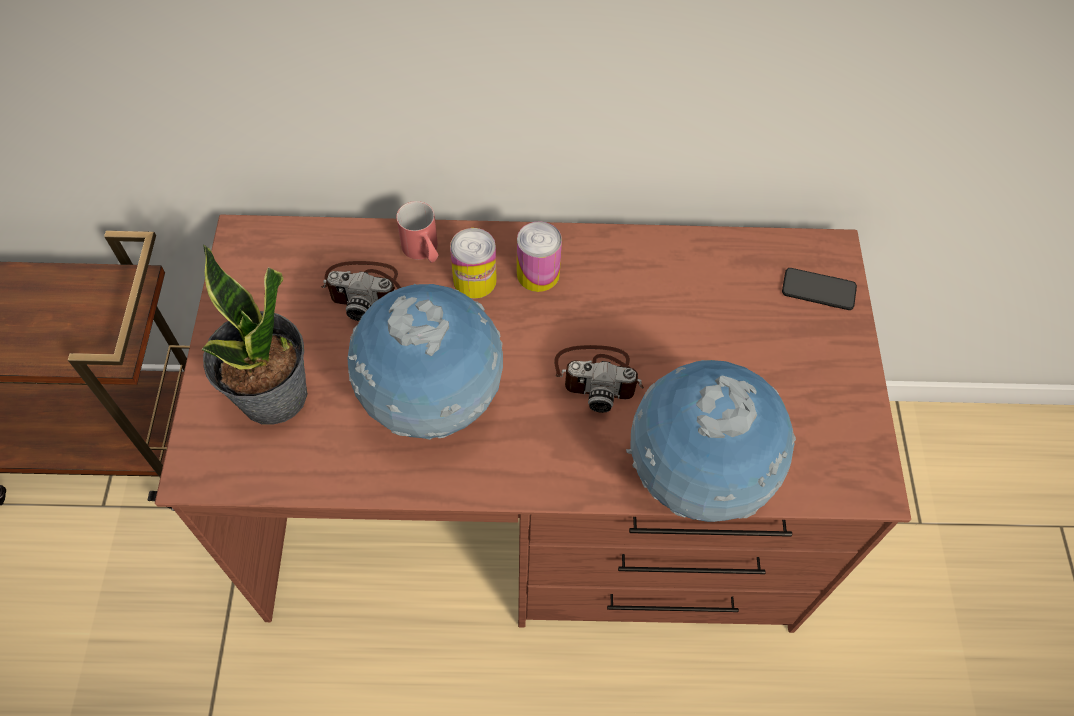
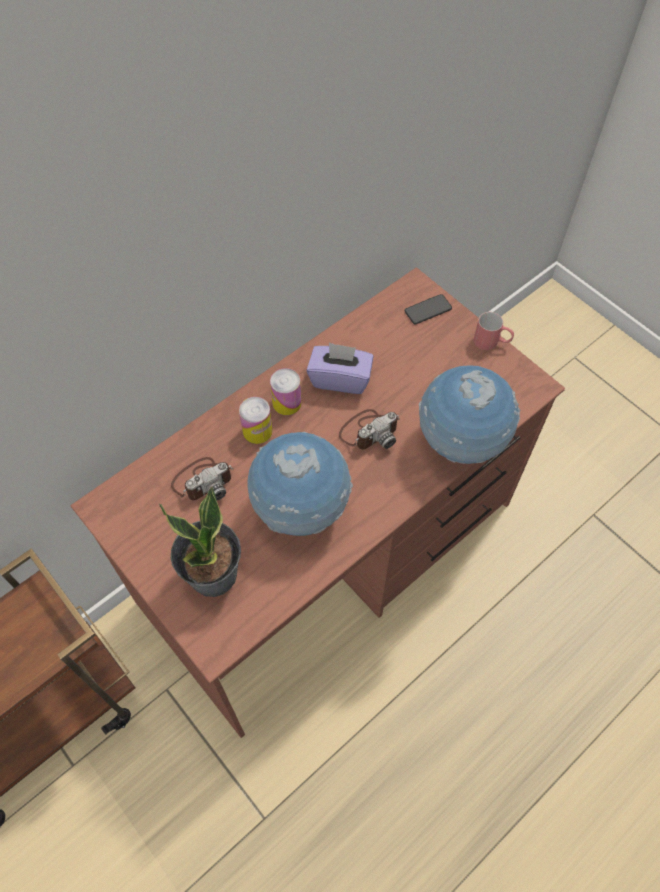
camera: 40 degrees left, 0 degrees up
(423, 252) = (214, 437): red mug -> red mug (491, 342)
(626, 292) = (340, 379): none -> purple tissue box

